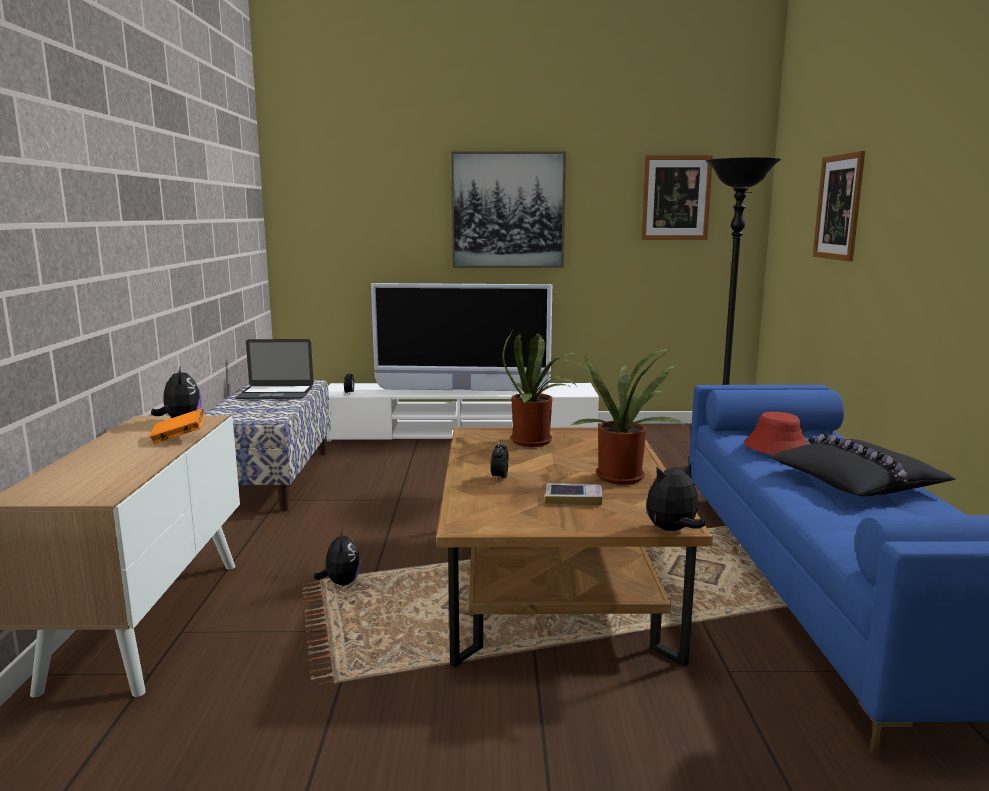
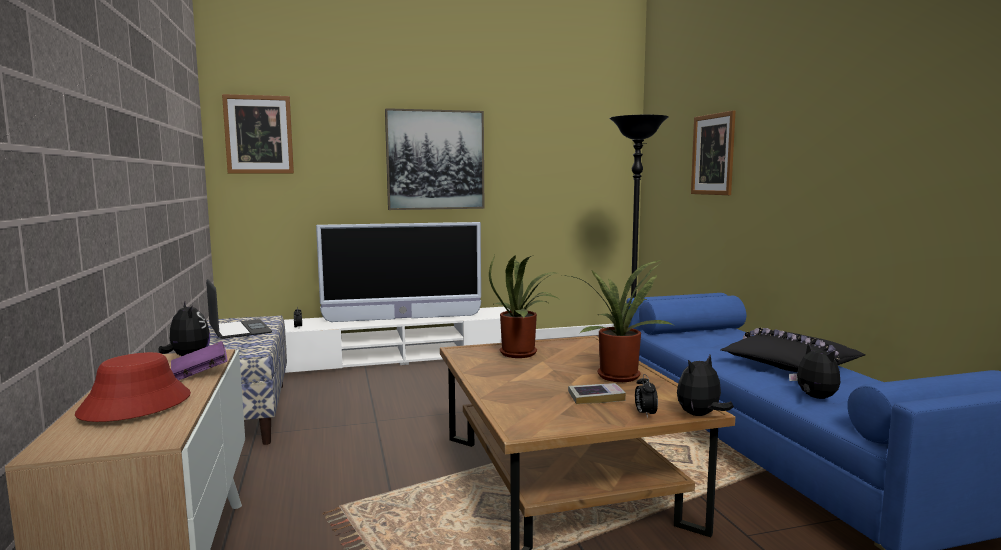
camera: 15 degrees left, 5 degrees down
(179, 438) = (200, 374): orange book -> purple book
(275, 393) = (239, 329): laptop -> laptop turned 105 degrees counterclockwise
(341, 583) = (361, 506): plush toy -> plush toy (814, 398)
(499, 478) = (517, 386): alarm clock -> alarm clock (645, 414)
(676, 198) = (571, 150): picture -> picture (259, 134)
(776, 447) = (711, 343): red hat -> red hat (135, 405)

